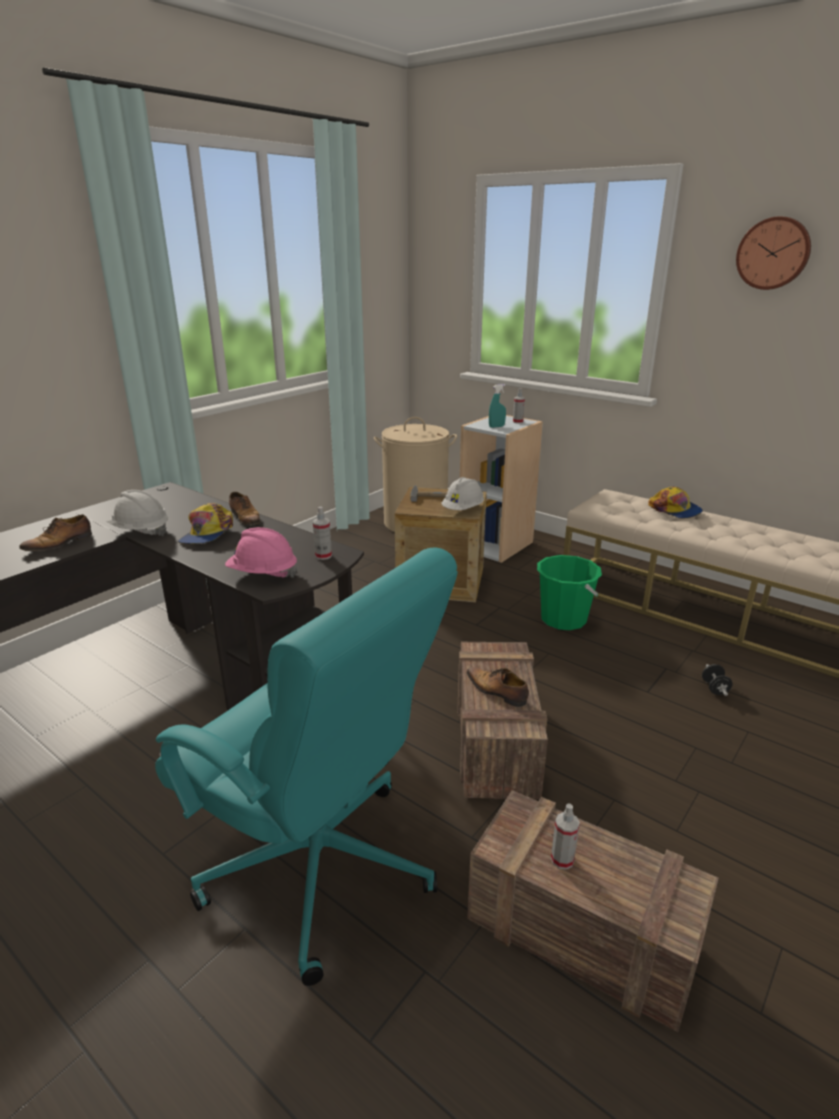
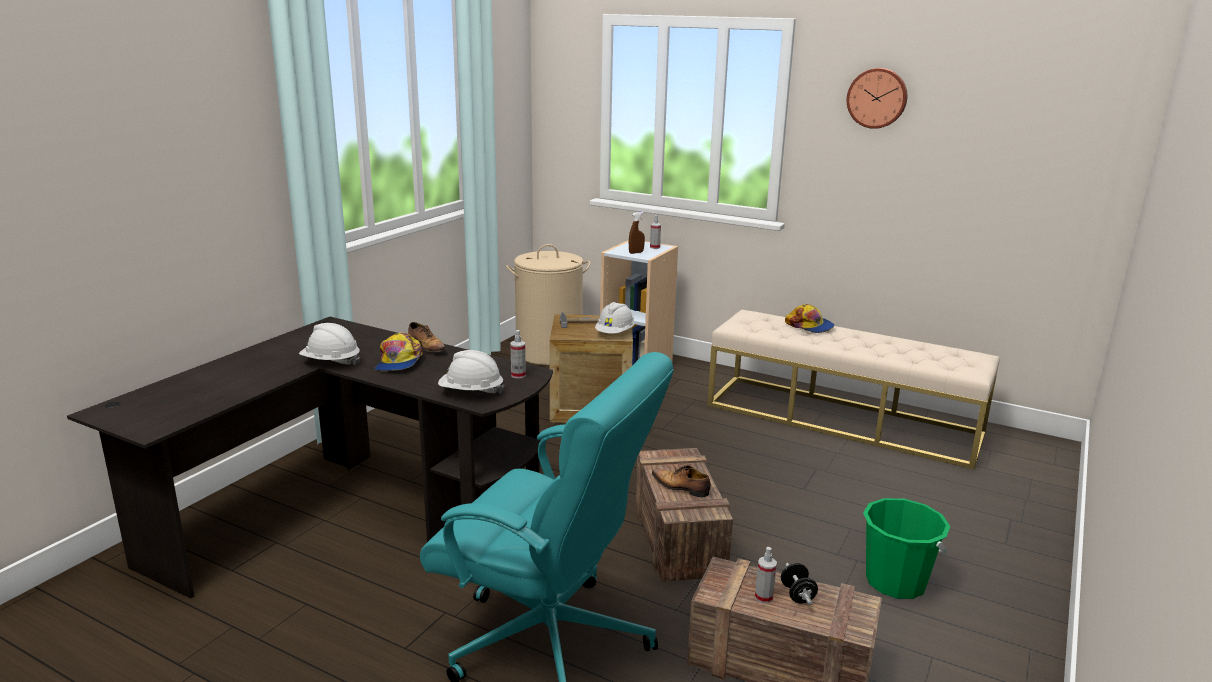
camera: 10 degrees left, 5 degrees down
(60, 543) = (258, 377): shoe -> none
(263, 574) = (471, 392): pink hard hat -> white hard hat
(496, 426) = (636, 252): turquoise spray bottle -> brown spray bottle
(563, 619) = (716, 434): green bucket -> green bucket (895, 582)
(714, 688) = (860, 482): black dumbbell -> black dumbbell (797, 595)

